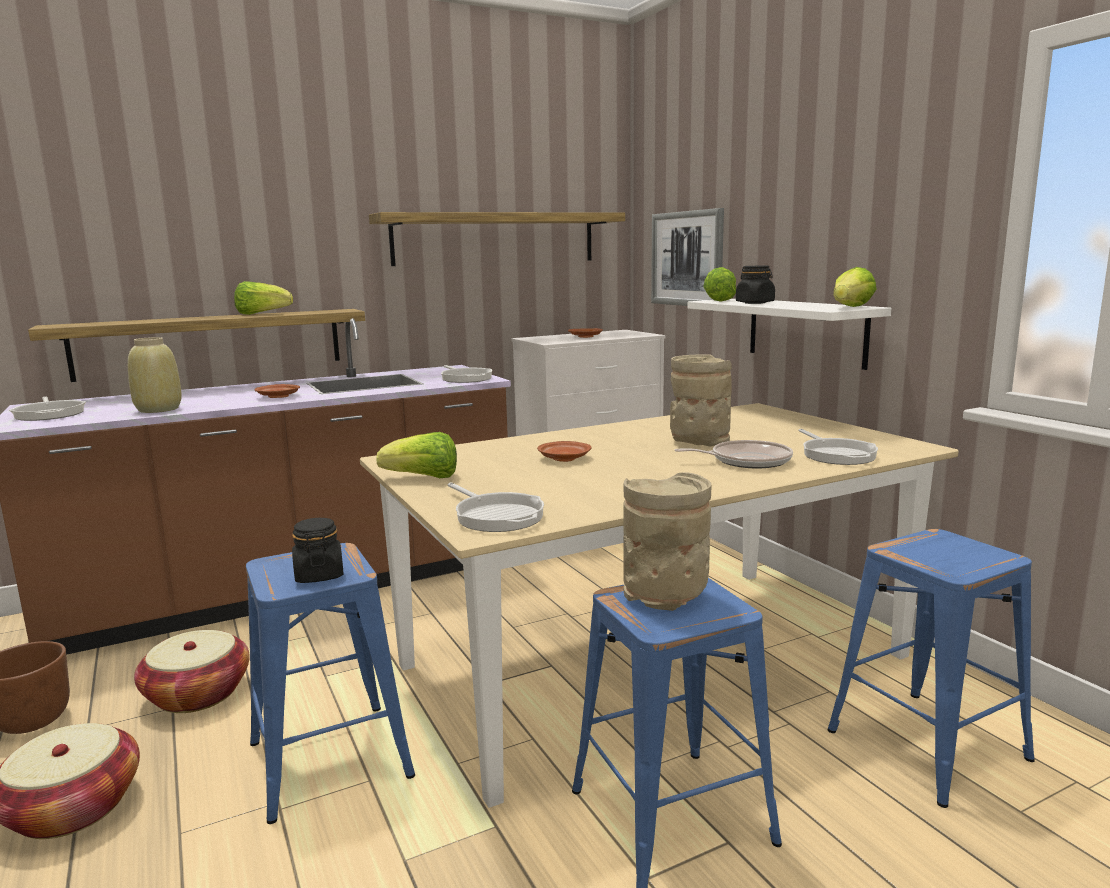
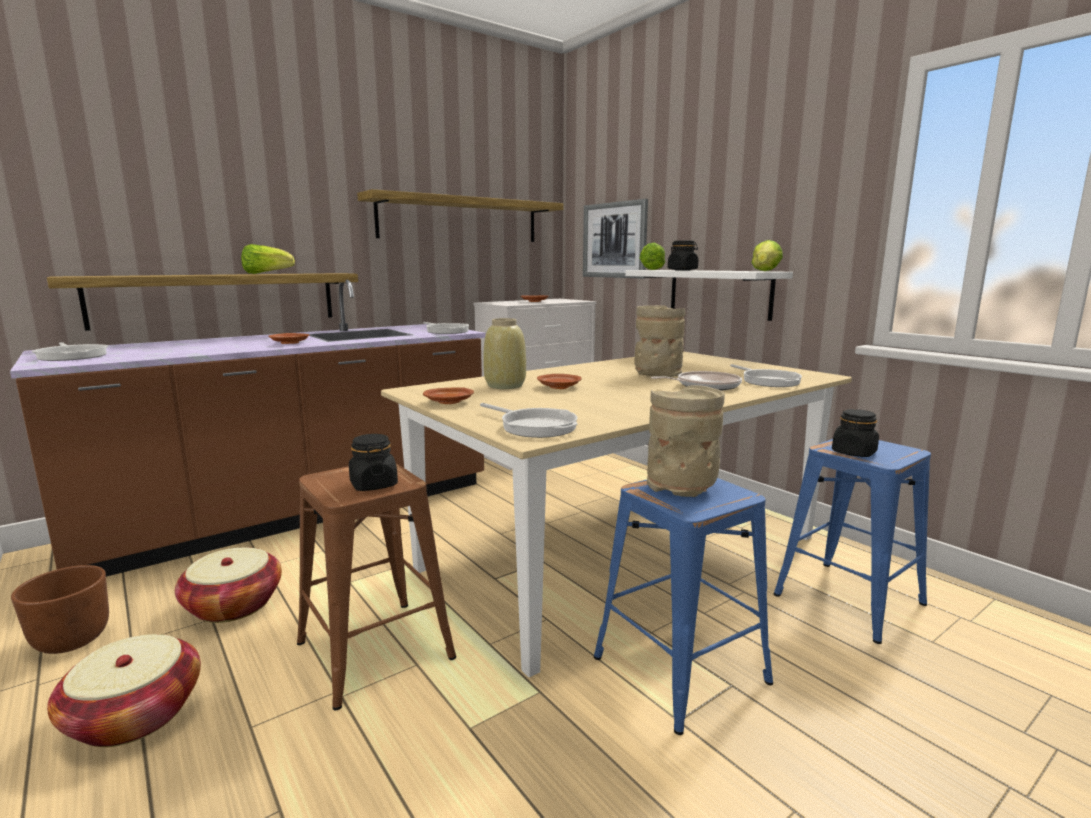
camera: 10 degrees left, 0 degrees up
(159, 409) = (182, 352): beige vase -> beige vase (505, 386)
(327, 759) = (373, 650): blue stool -> brown stool
(423, 478) = (449, 402): lettuce -> brown plate
(922, 557) = (853, 453): none -> black jar

